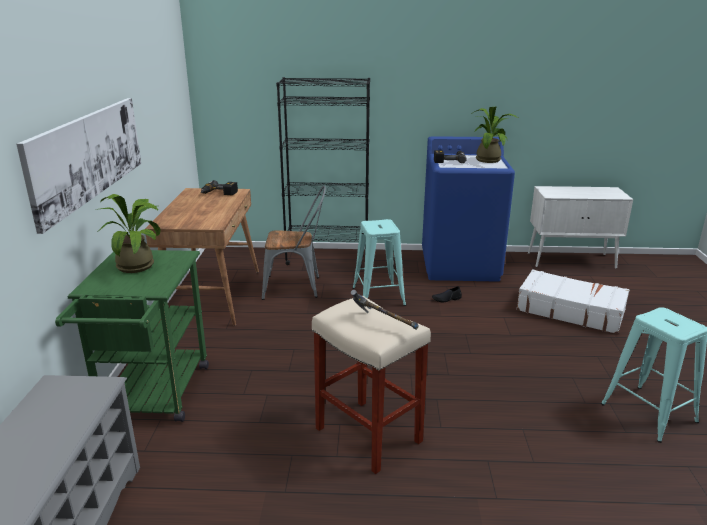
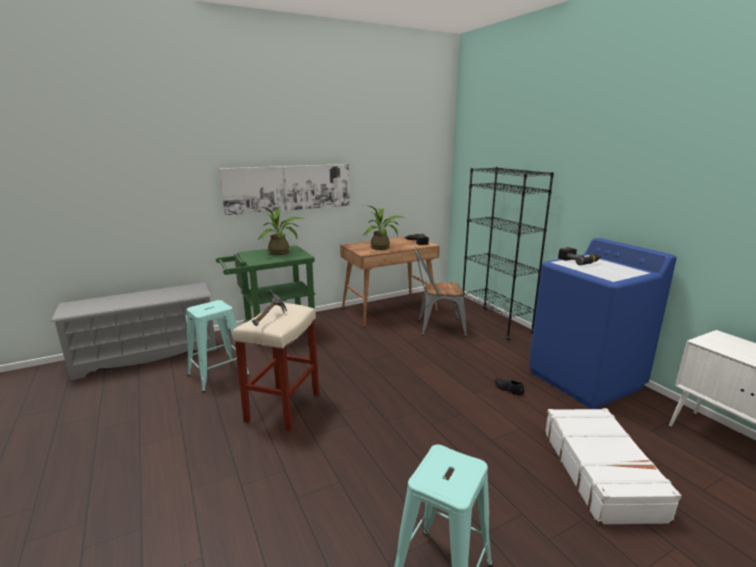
camera: 60 degrees right, 5 degrees down
(297, 287) = (436, 327): grey chair -> grey chair turned 120 degrees clockwise
(378, 296) = (466, 358): turquoise stool -> turquoise stool (218, 375)
(489, 159) = (624, 272): potted plant -> potted plant (382, 248)

